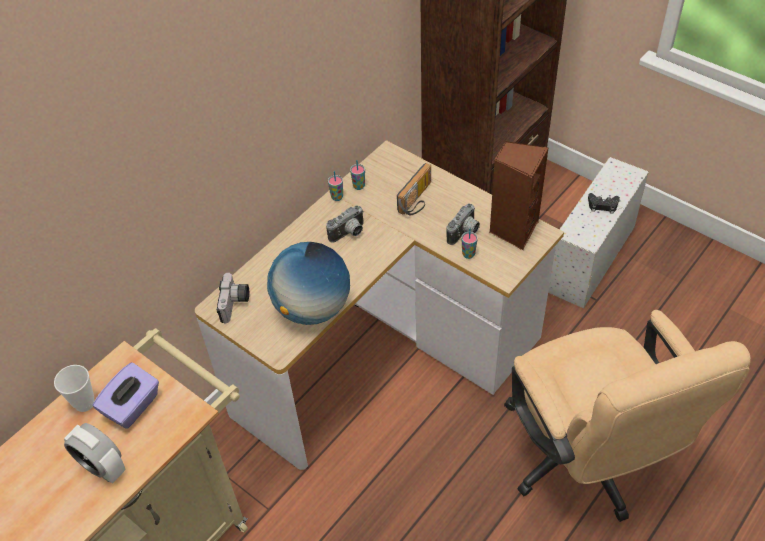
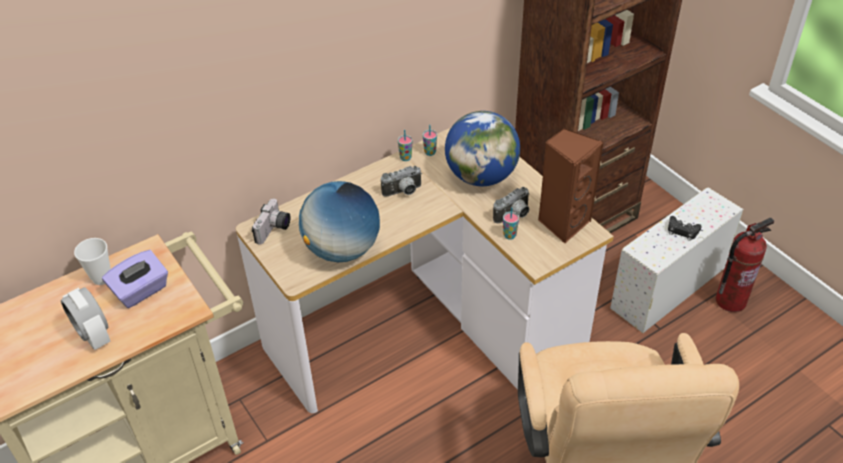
camera: 15 degrees right, 5 degrees down
(418, 200) = (481, 176): radio -> globe
(649, 257) = (730, 300): none -> fire extinguisher

